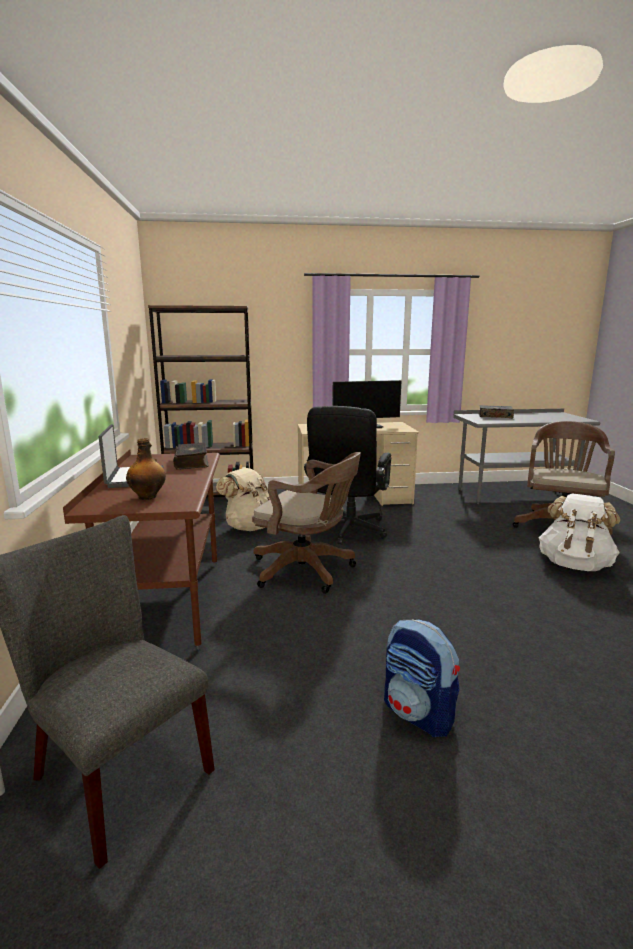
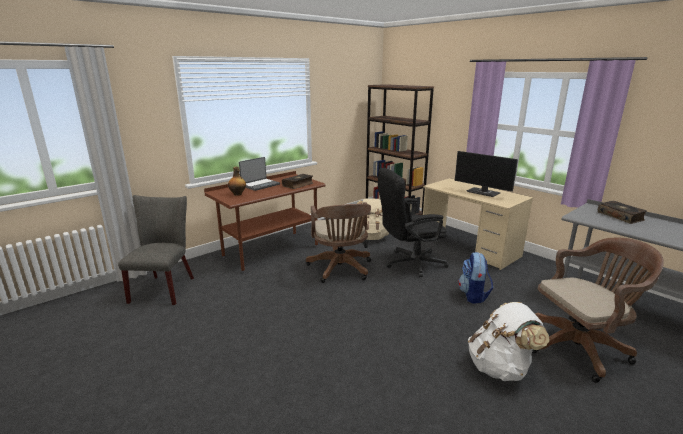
camera: 55 degrees right, 5 degrees up
(419, 714) = (238, 340): backpack -> backpack (473, 295)

